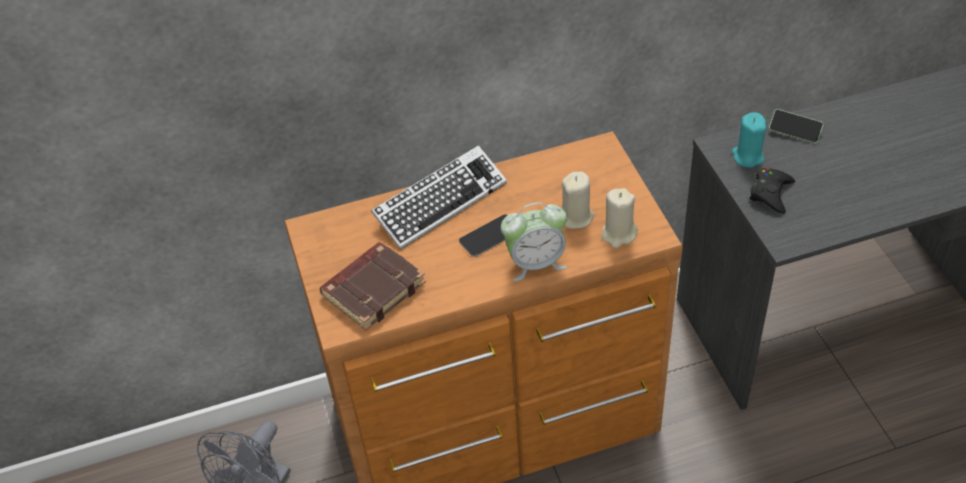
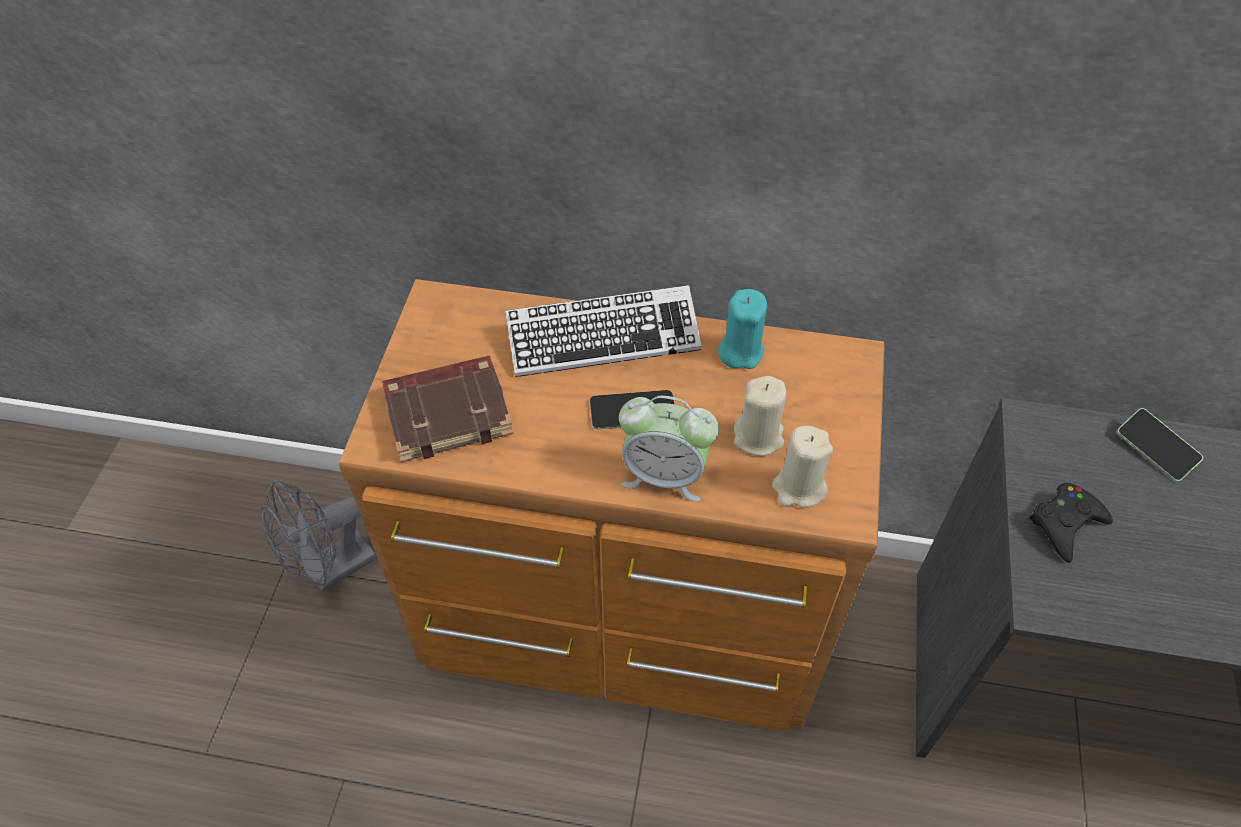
camera: 25 degrees right, 5 degrees up
(747, 156) = (1063, 456): turquoise candle -> turquoise candle (740, 351)

